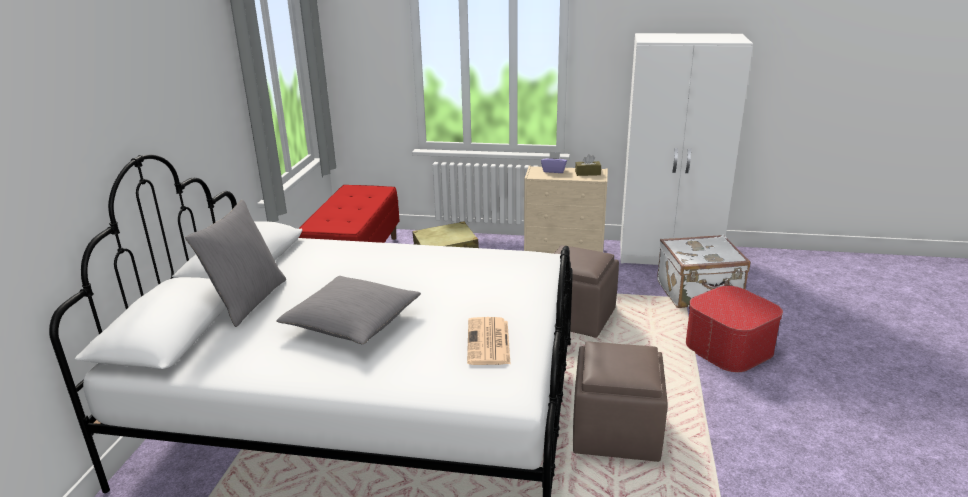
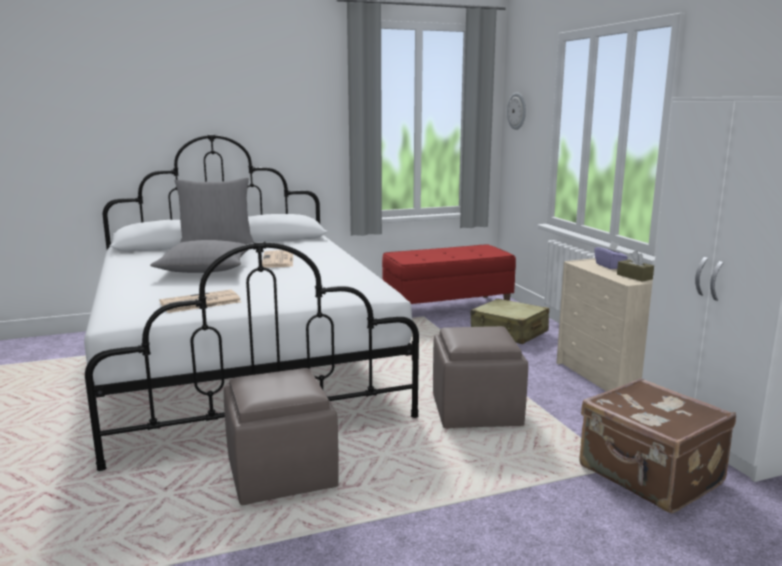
camera: 60 degrees right, 10 degrees down
(346, 44) = (517, 111): none -> wall clock
(366, 278) = (278, 260): none -> newspaper
(699, 293) = (649, 476): white suitcase -> brown suitcase
(729, 347) = (531, 521): ottoman -> none

